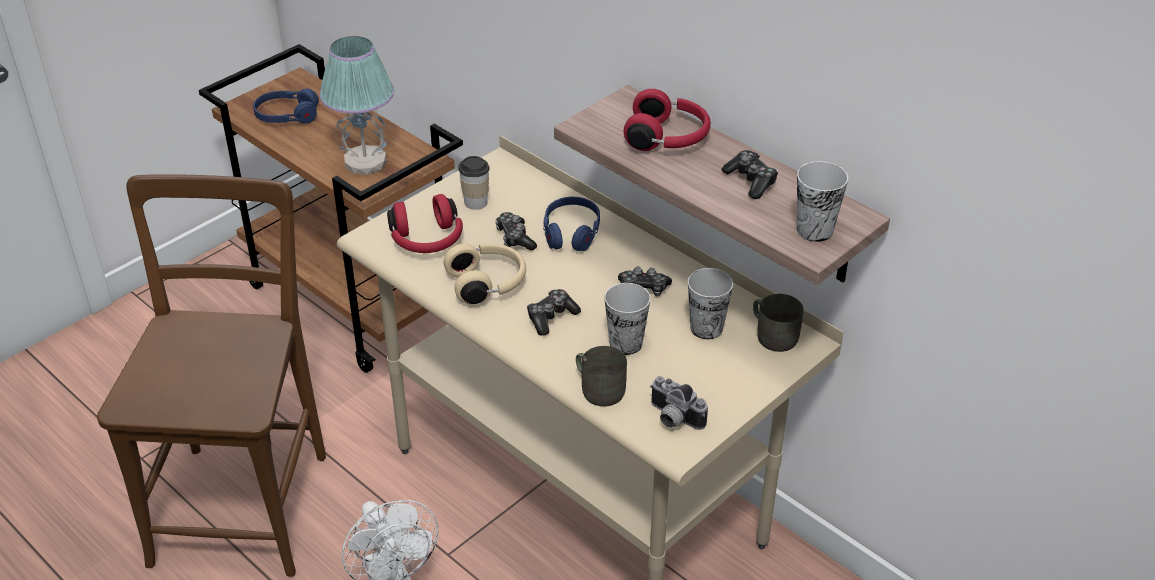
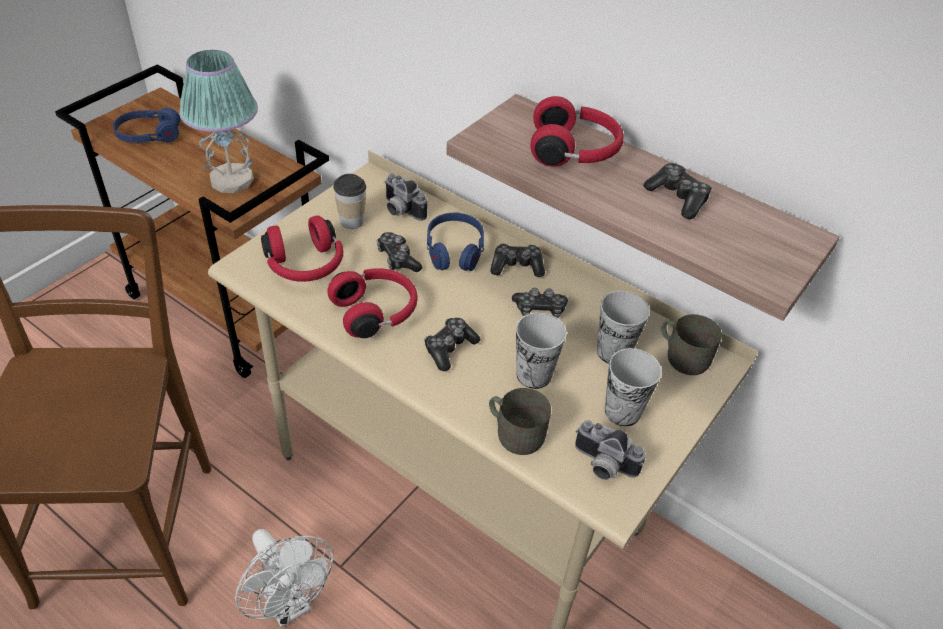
camera: 10 degrees left, 5 degrees up
(488, 283) = (376, 312): beige headphones -> red headphones
(524, 194) = (400, 210): none -> camera
(629, 249) = (516, 266): none -> game controller
(814, 230) = (766, 254): cup -> cup (622, 411)

